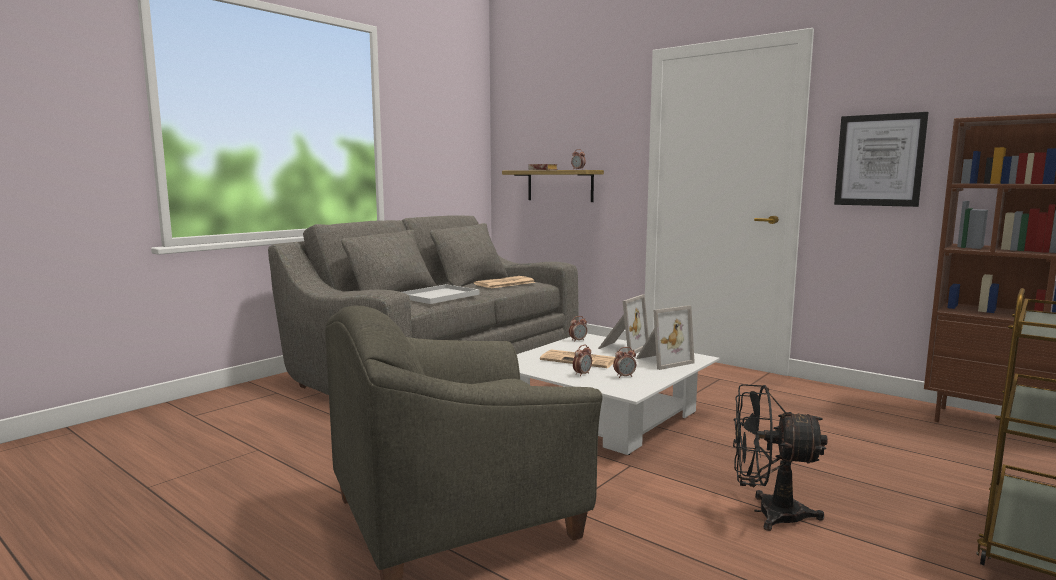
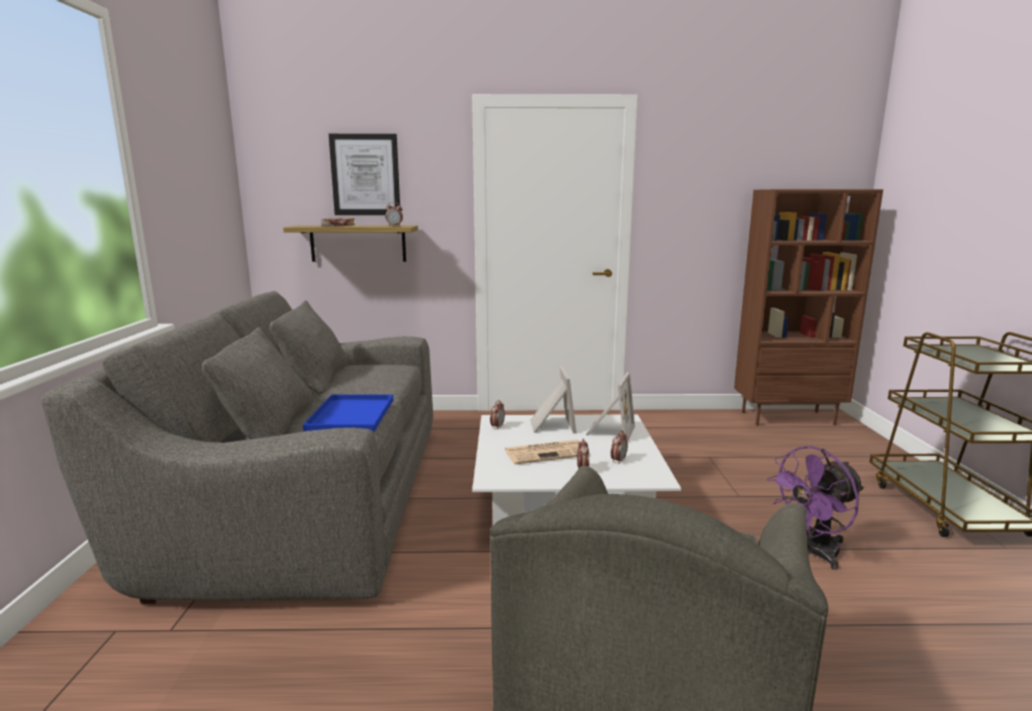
camera: 40 degrees left, 5 degrees up
(439, 295) = (351, 414): white tray -> blue tray
(504, 283) = (376, 376): newspaper -> none
(768, 513) = (812, 552): black fan -> purple fan
(879, 160) = (693, 219): picture -> picture (365, 175)

